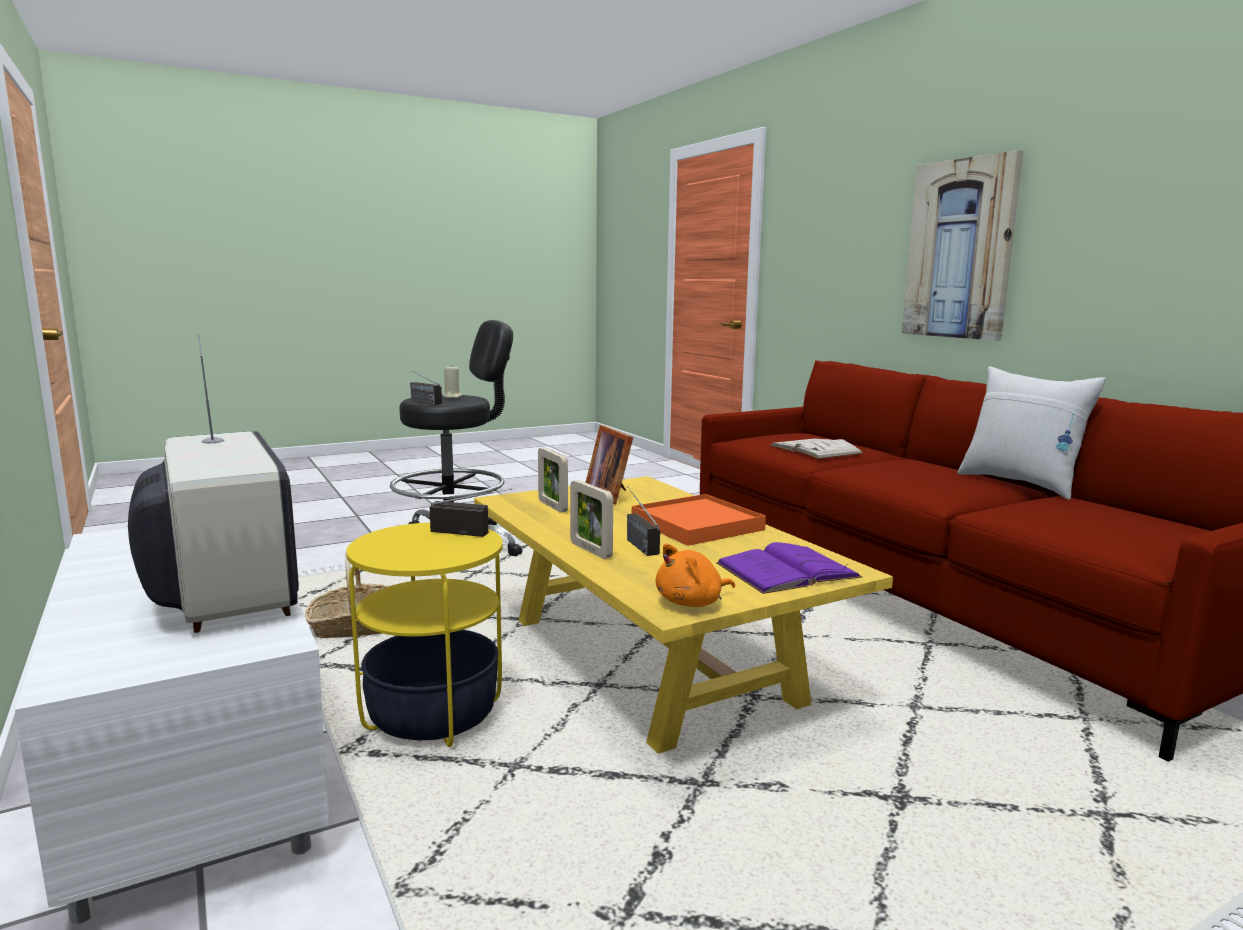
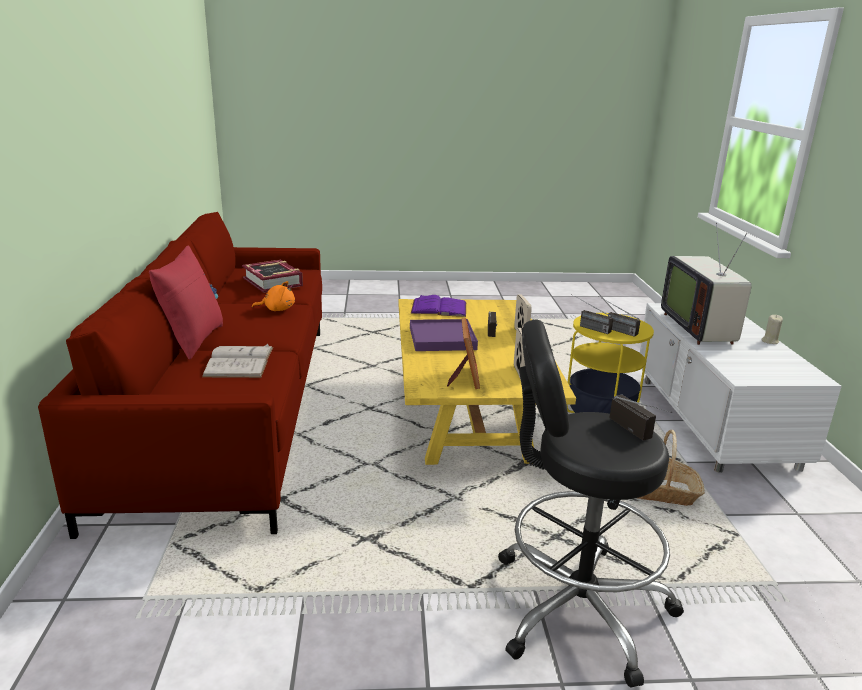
camera: 155 degrees left, 10 degrees up
(425, 537) = (613, 329): none -> radio
(452, 396) = (593, 449): beige candle -> beige candle (769, 341)
(692, 602) = (499, 304): orange plush toy -> orange plush toy (277, 309)
(696, 525) = (442, 339): orange tray -> purple tray
(901, 456) = (193, 341): none -> red pillow
(960, 249) = (62, 157): picture -> none
(1019, 484) = (218, 303): grey pillow -> none
(1077, 517) = (273, 282): none -> book

